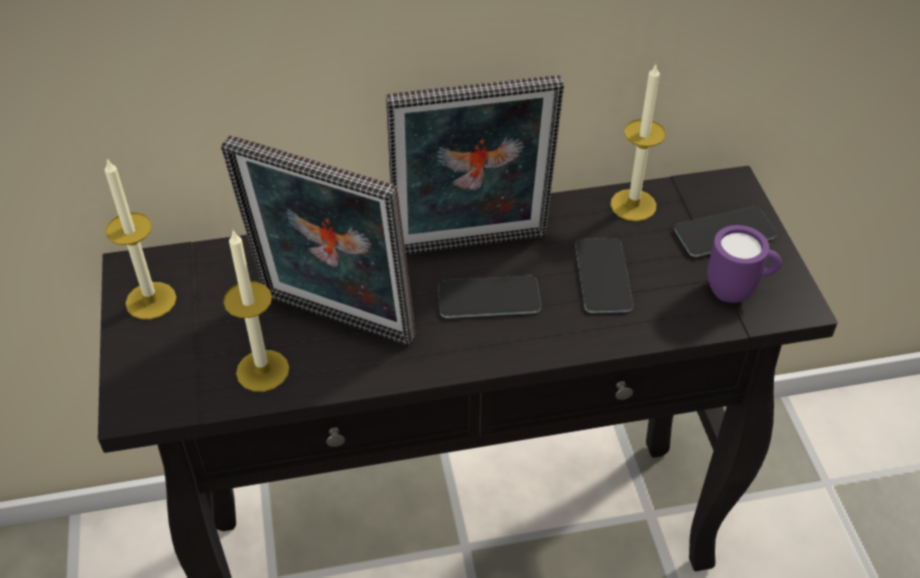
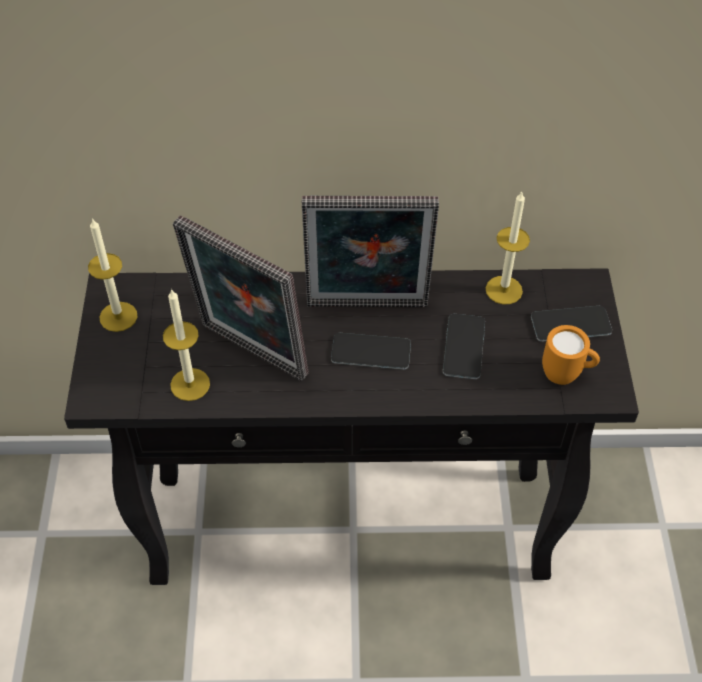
camera: 10 degrees right, 5 degrees up
(737, 291) = (566, 375): purple mug -> orange mug

